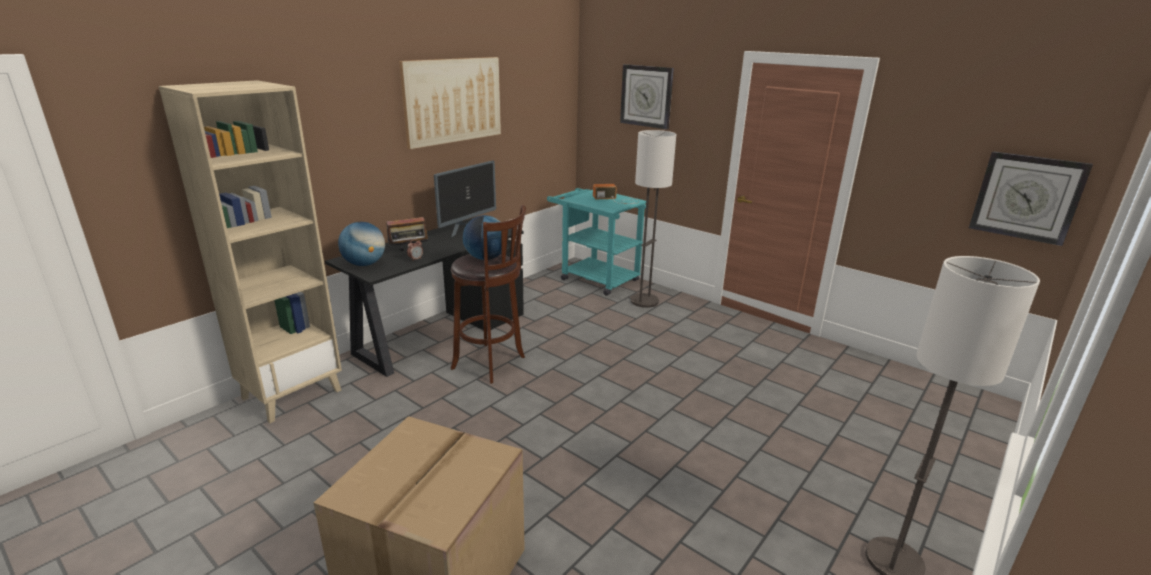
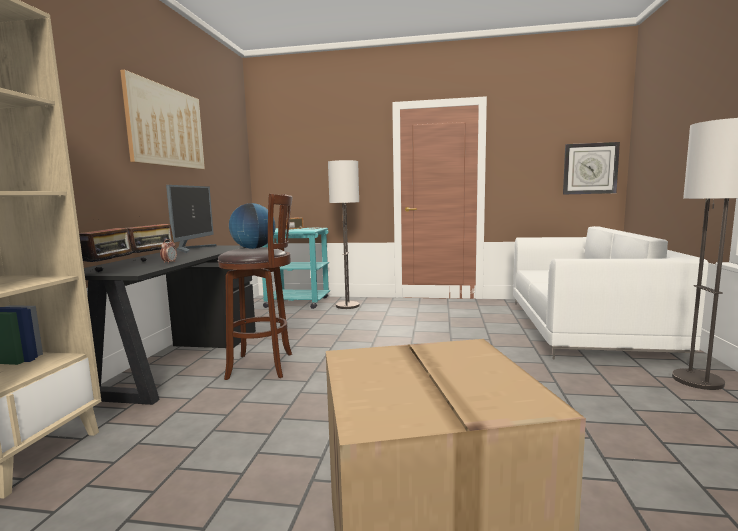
camera: 30 degrees left, 15 degrees down
(364, 264) = (110, 270): globe -> radio
(646, 96) = (315, 145): wall clock -> none
(883, 432) = (585, 328): none -> white sofa

